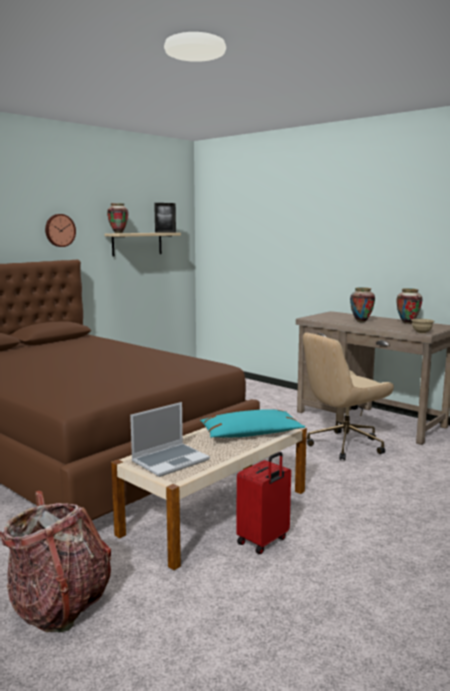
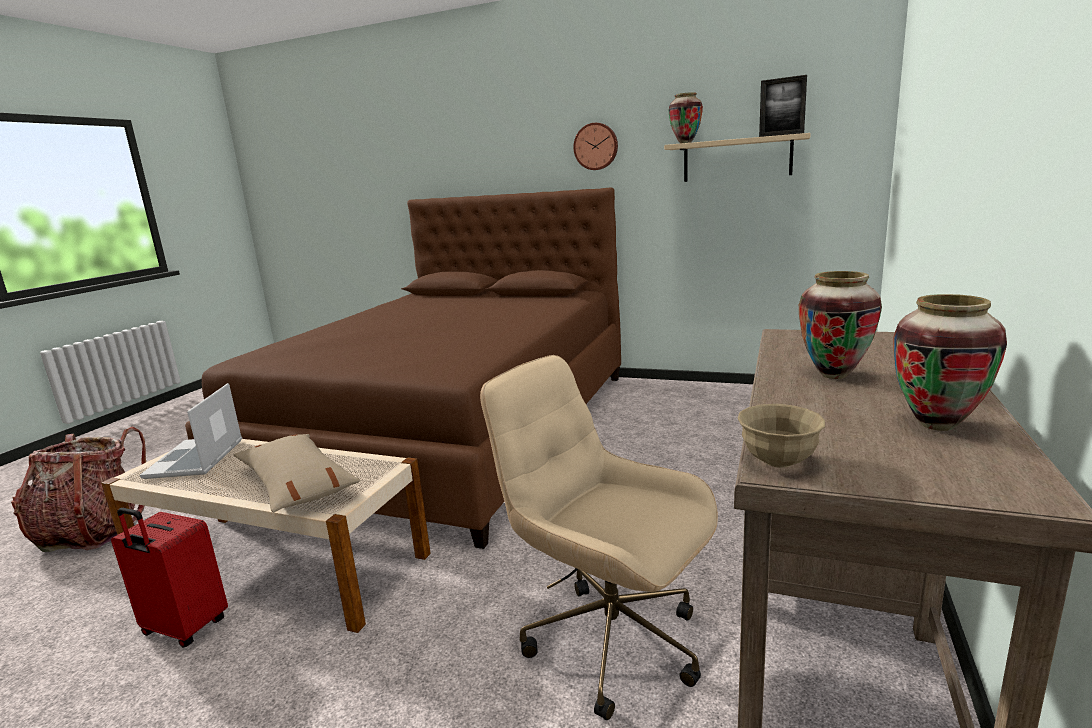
camera: 70 degrees right, 5 degrees up
(170, 460) = (196, 459): laptop -> laptop turned 60 degrees clockwise
(251, 434) = (296, 484): turquoise pillow -> beige pillow

